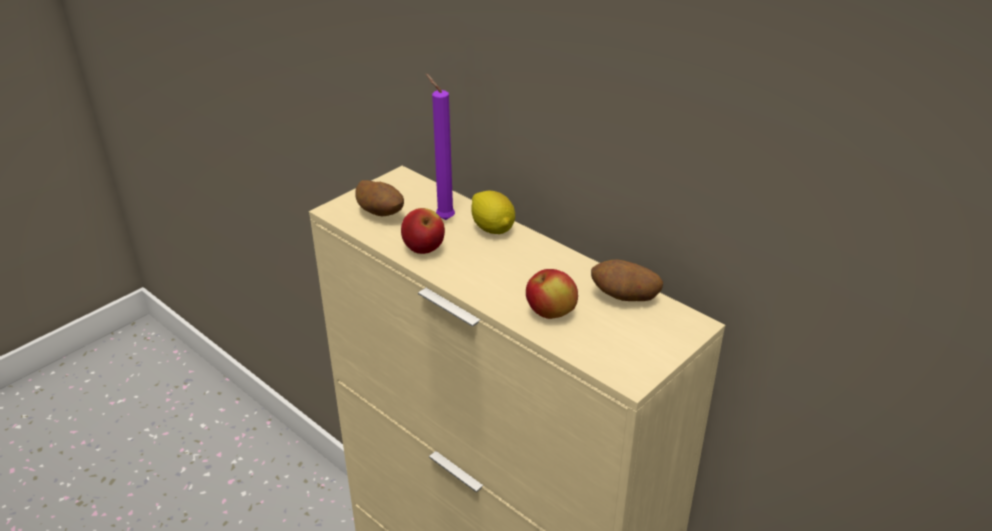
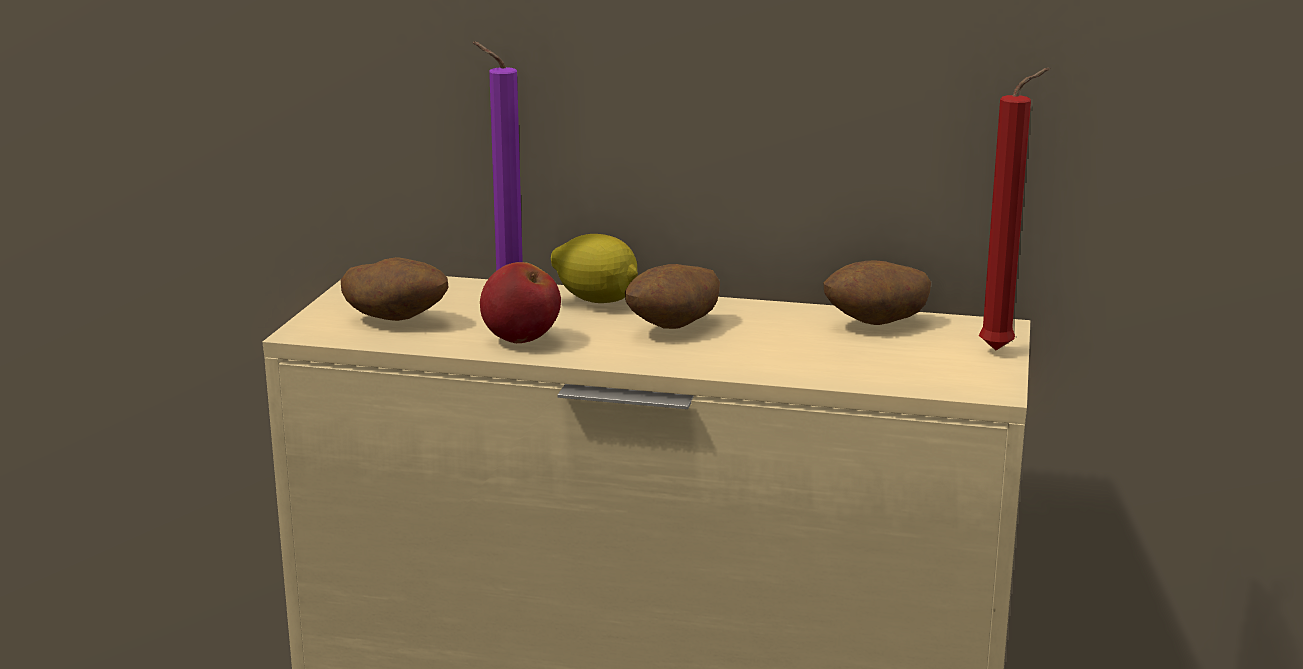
camera: 30 degrees left, 15 degrees down
(509, 265) = (673, 328): none -> potato
(551, 313) = (800, 358): apple -> none
(675, 347) = (1002, 350): none -> red candle

